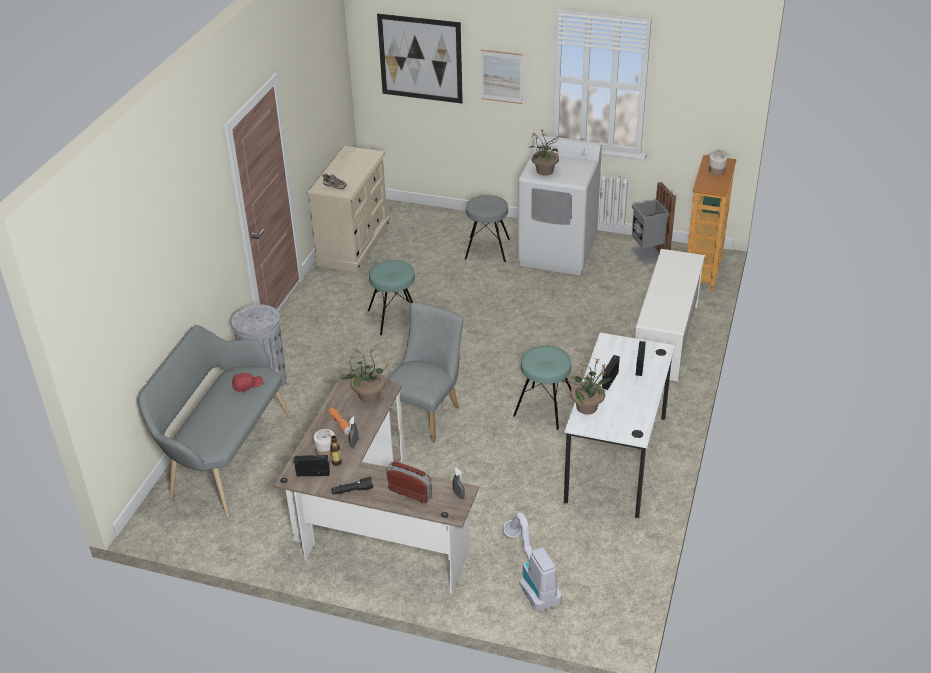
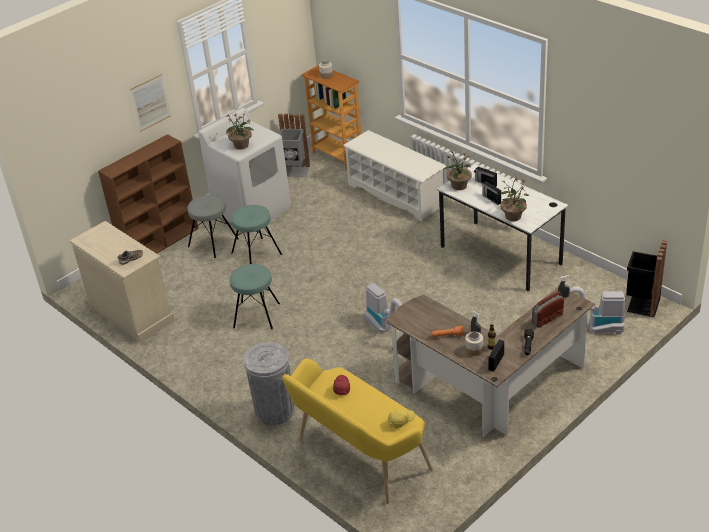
camera: 60 degrees left, 0 degrees up
(214, 441) = (400, 420): none -> yellow cap
(225, 457) = (358, 457): grey bench -> yellow bench
(368, 396) = (424, 313): potted plant -> potted plant (459, 186)
(420, 58) = (84, 127): picture -> none
(426, 413) = (388, 329): grey chair -> vacuum cleaner
(464, 219) = (160, 243): none -> brown bookcase
(544, 408) = (426, 270): turquoise stool -> turquoise stool (256, 253)
(607, 617) = (641, 304): none -> black trash can

